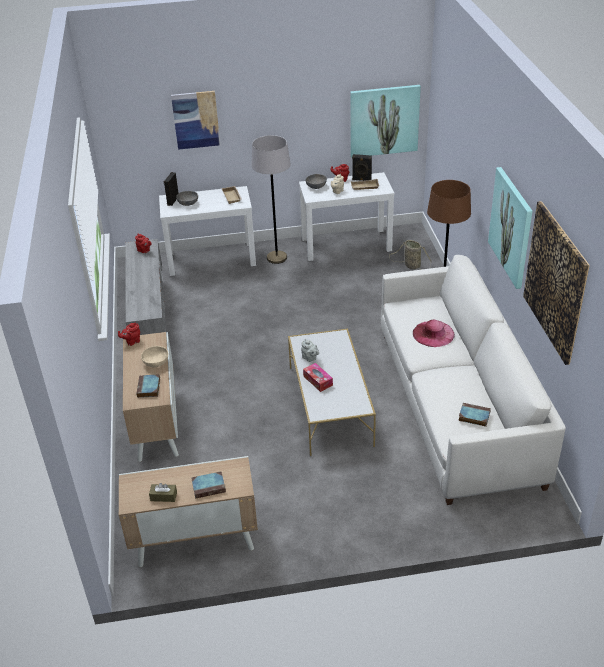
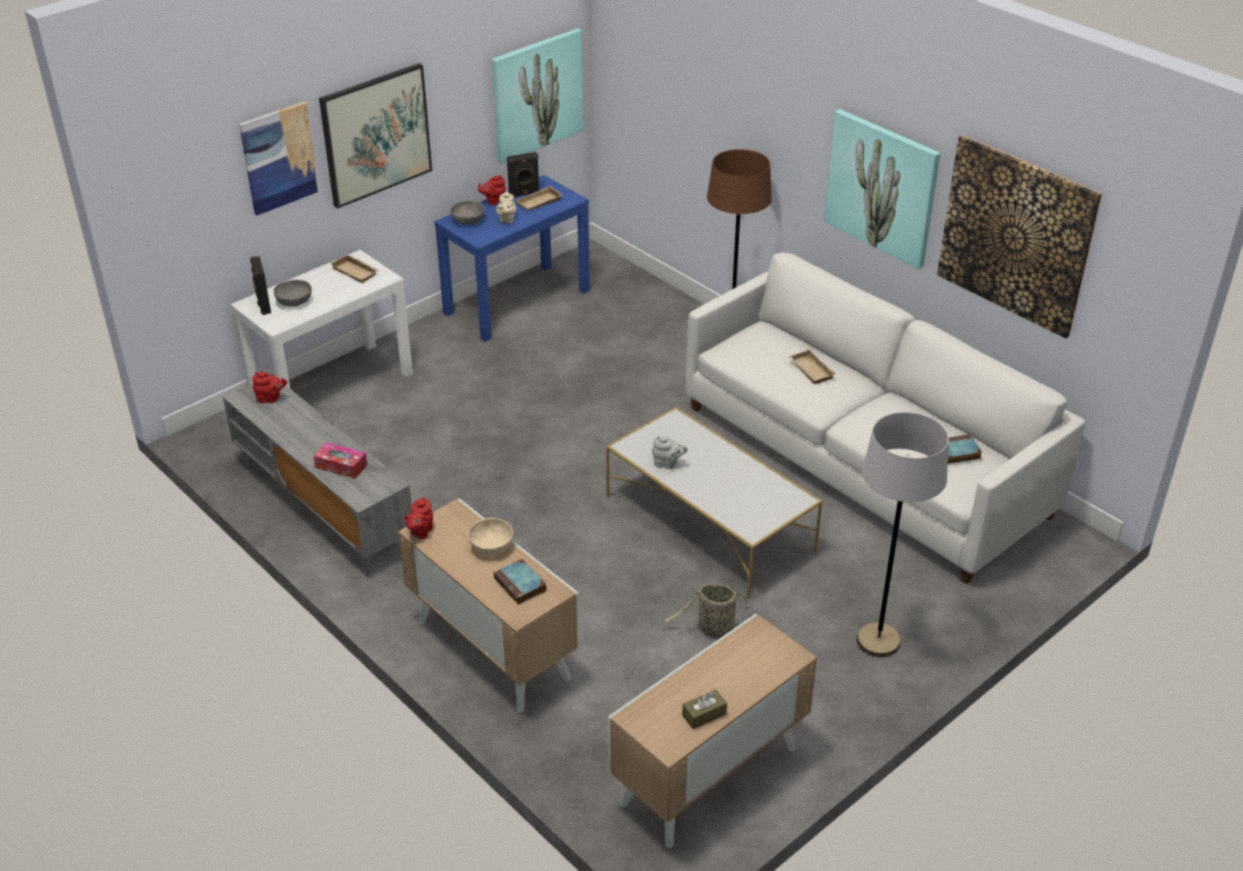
camera: 35 degrees left, 0 degrees up
(209, 486) = (750, 674): book -> none
(262, 120) = (376, 134): none -> picture
(277, 258) = (433, 352): grey floor lamp -> grey floor lamp (878, 641)
(318, 381) = (708, 489): tissue box -> tissue box (341, 466)
(346, 244) = (517, 301): white console table -> blue console table
(411, 265) = (634, 302): basket -> basket (713, 630)
(433, 334) = (809, 370): pink hat -> beige tray

